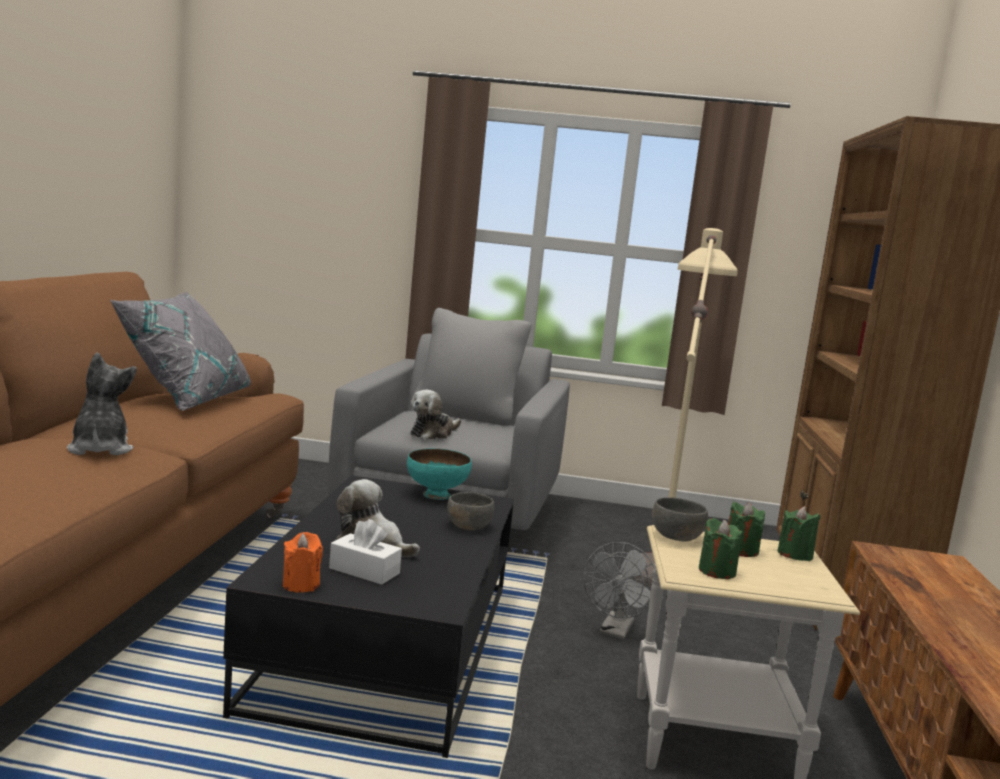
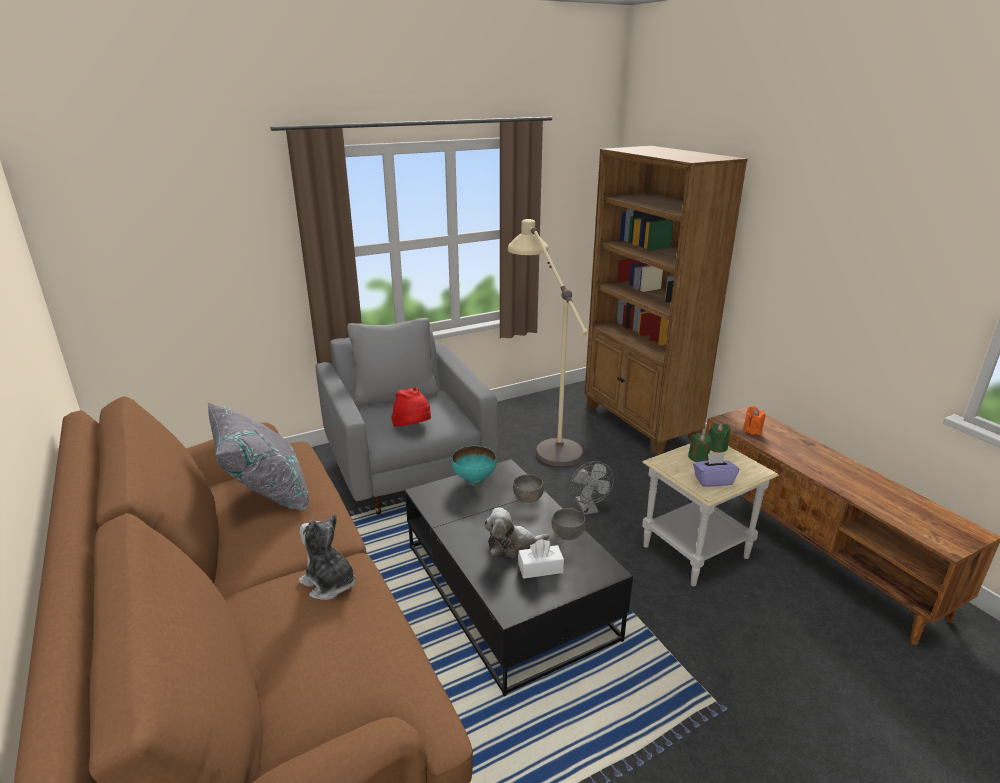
camera: 35 degrees left, 15 degrees up
(301, 585) = (532, 601): orange candle -> orange candle (752, 430)
(433, 433) = (413, 428): plush toy -> red hat
(676, 536) = (666, 463): grey bowl -> grey bowl (567, 534)
(717, 571) = (713, 481): green candle -> purple tissue box

